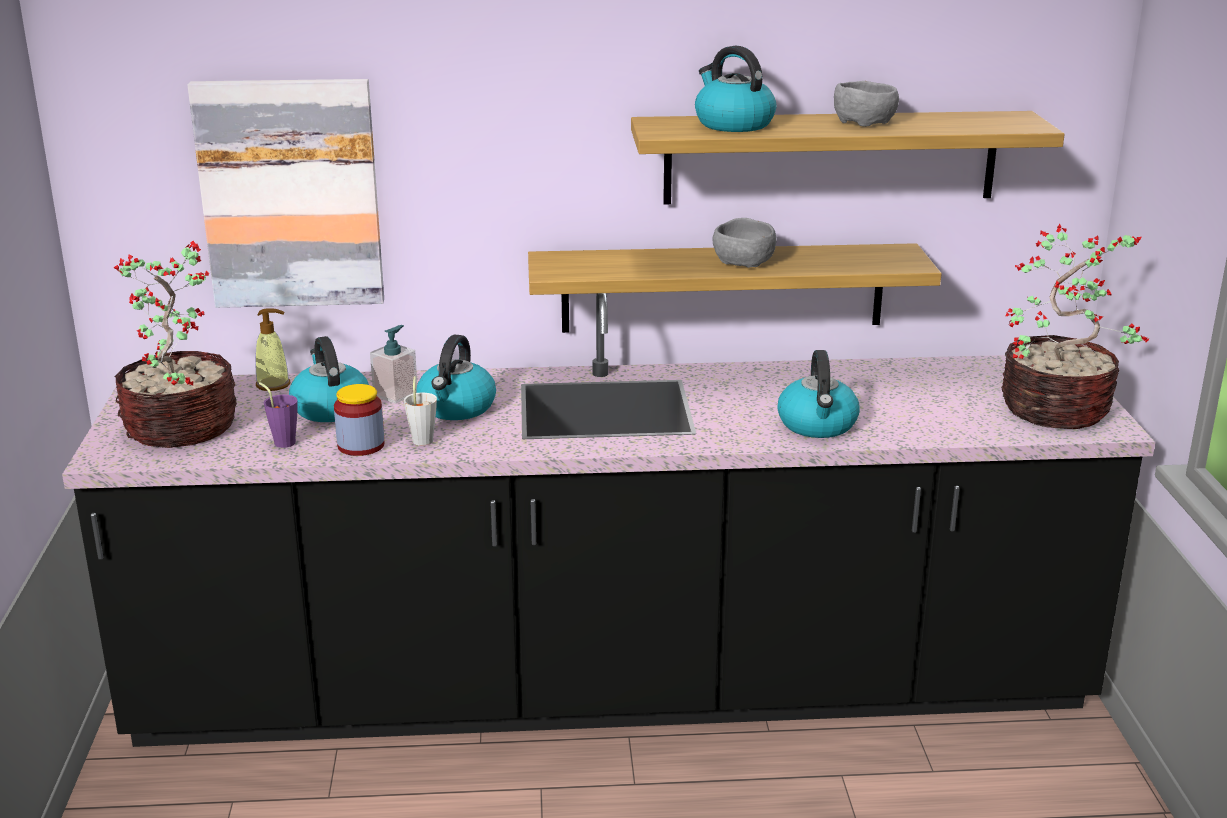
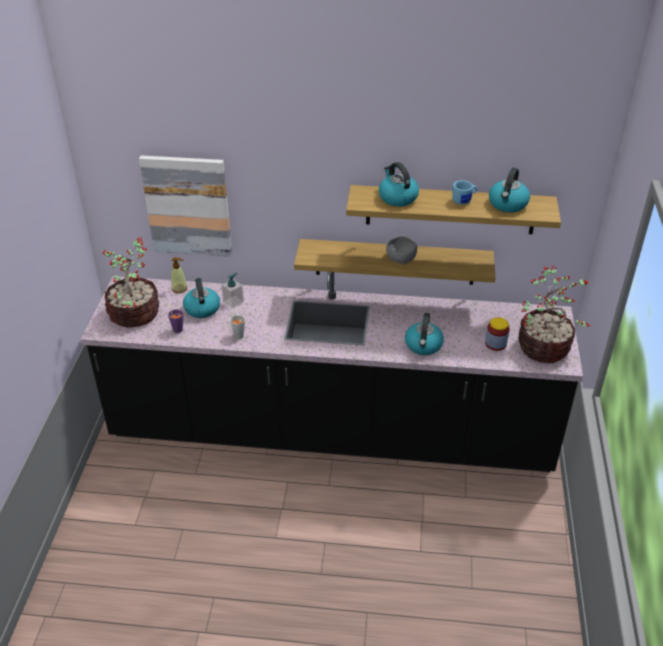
camera: 10 degrees right, 15 degrees up
(361, 445) = (211, 335): jar -> jar (495, 343)
(456, 408) = (259, 314): kettle -> kettle (508, 204)
(864, 121) = (464, 200): grey bowl -> blue mug

